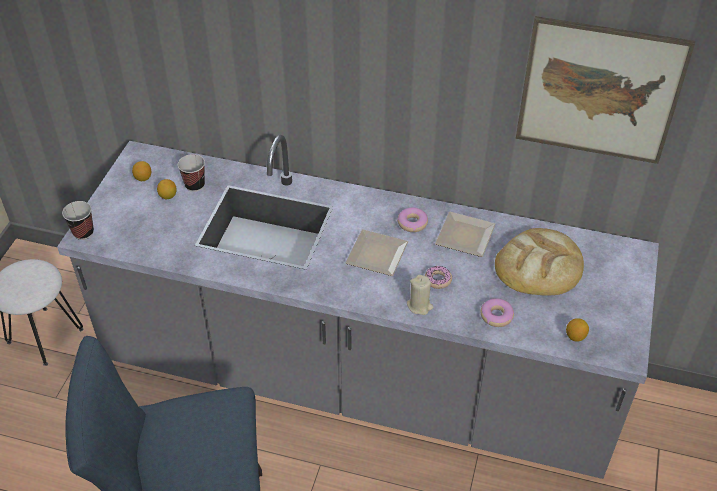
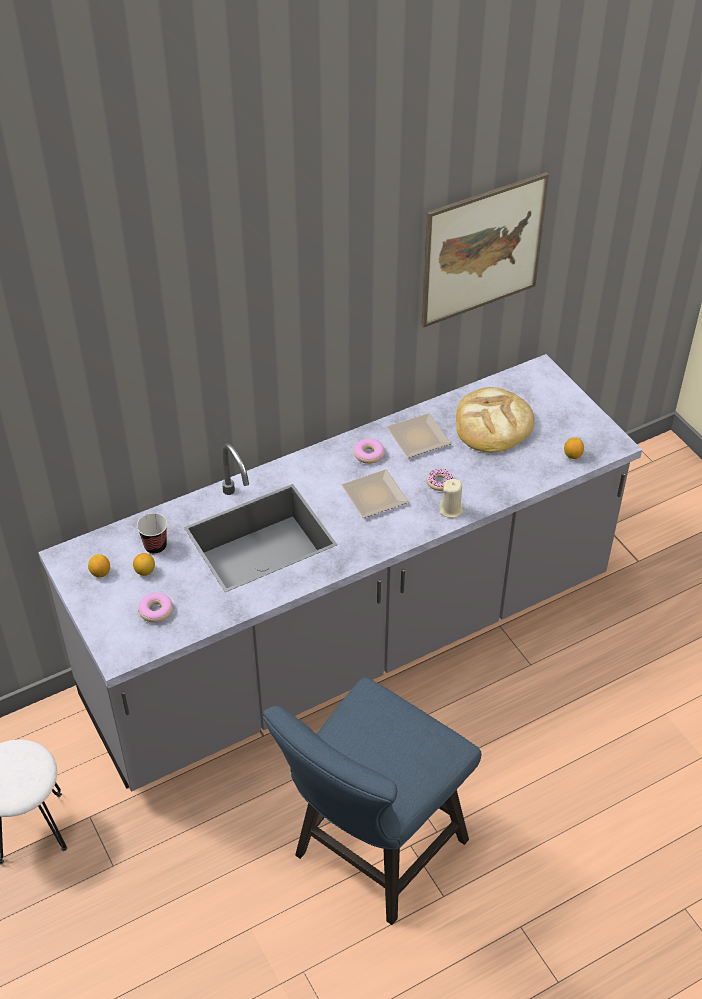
camera: 45 degrees left, 0 degrees up
(83, 232) = (113, 652): cup -> none
(496, 316) = (509, 478): donut -> donut (156, 611)

